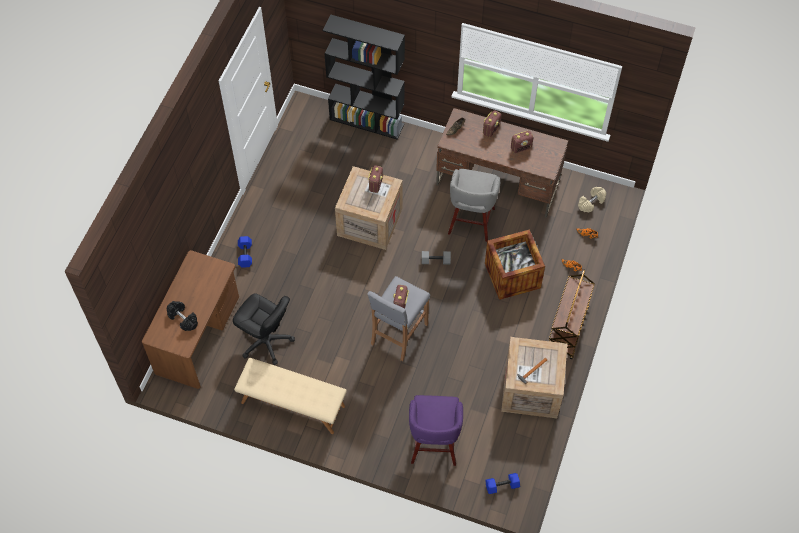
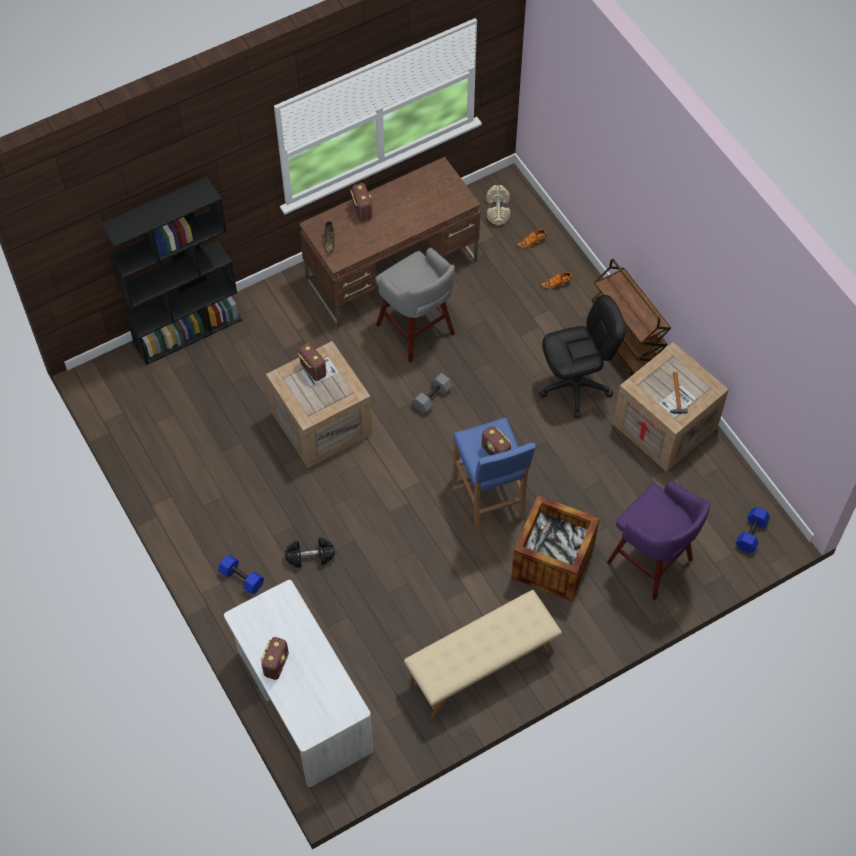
camera: 50 degrees left, 0 degrees up
(183, 319) = (313, 684): black dumbbell -> black dumbbell (310, 556)
(198, 335) = (302, 703): brown desk -> white desk
(266, 341) = (377, 637): black office chair -> black office chair (575, 386)
(398, 334) = (489, 499): grey stool -> blue stool
(512, 275) = (517, 342): crate -> crate (552, 562)
(521, 147) = (412, 202): radio -> radio (276, 664)

